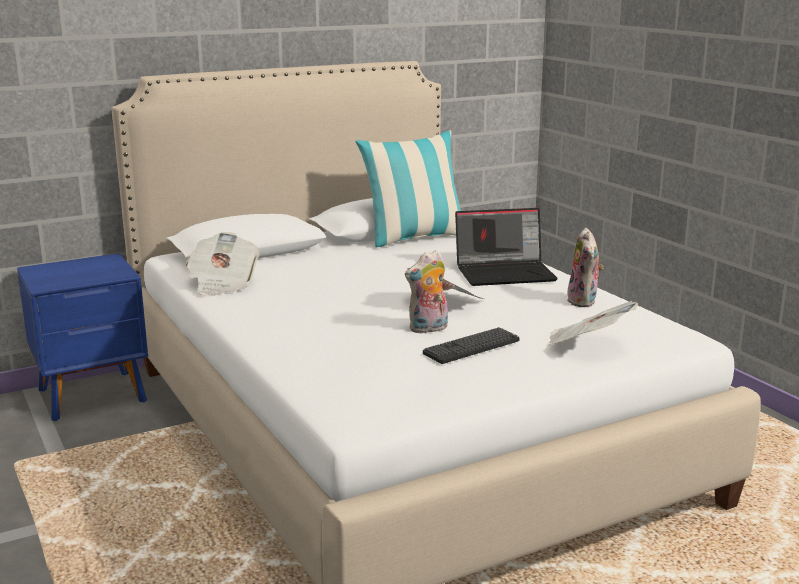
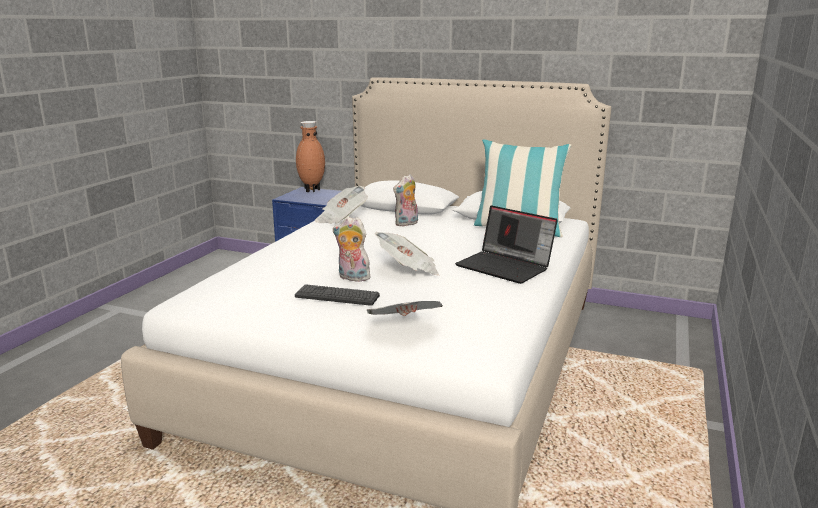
camera: 50 degrees right, 0 degrees up
(49, 267) = (311, 190): none -> brown vase
(584, 302) = (497, 304): plush toy -> plush toy (406, 224)

